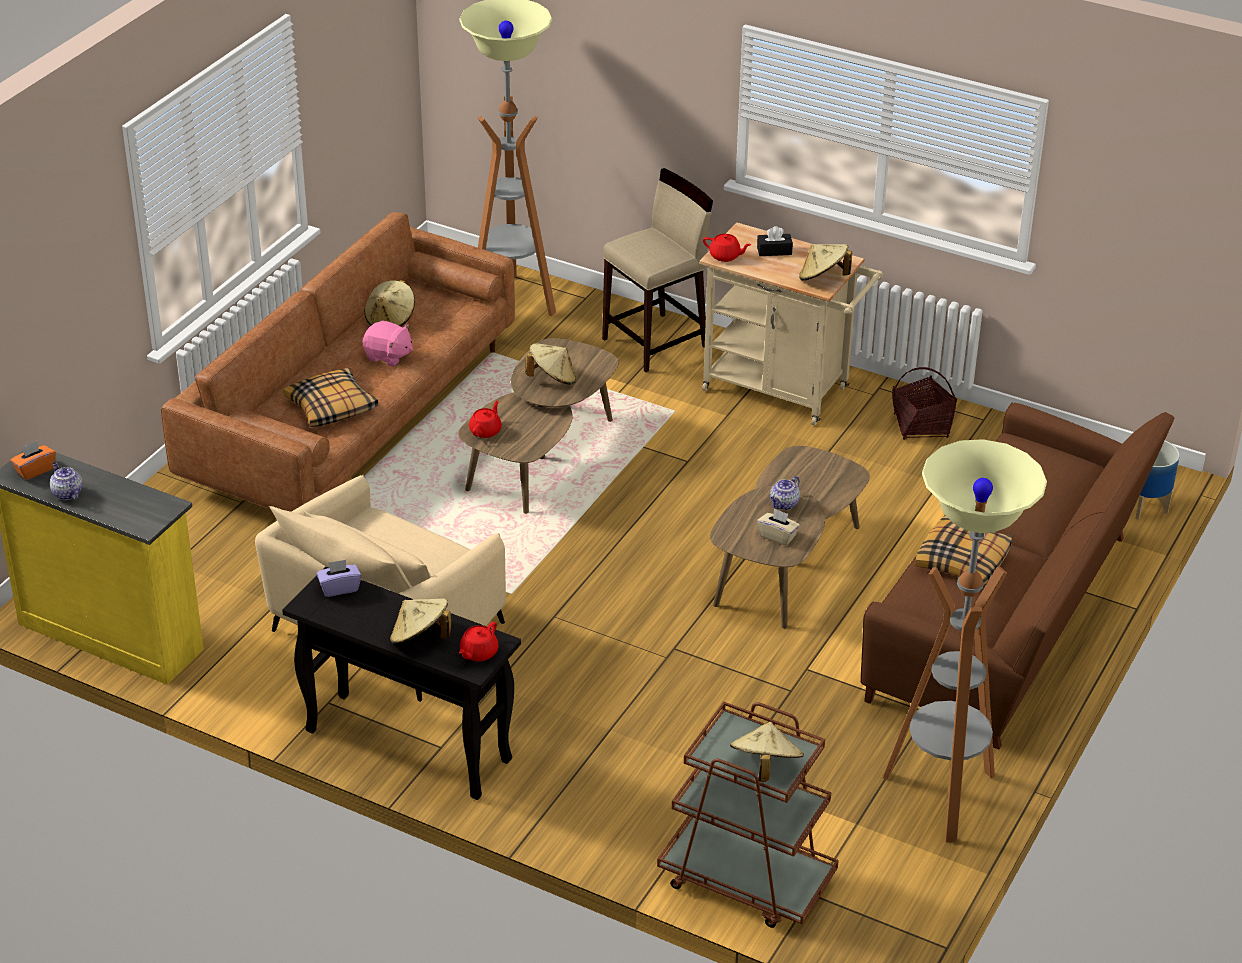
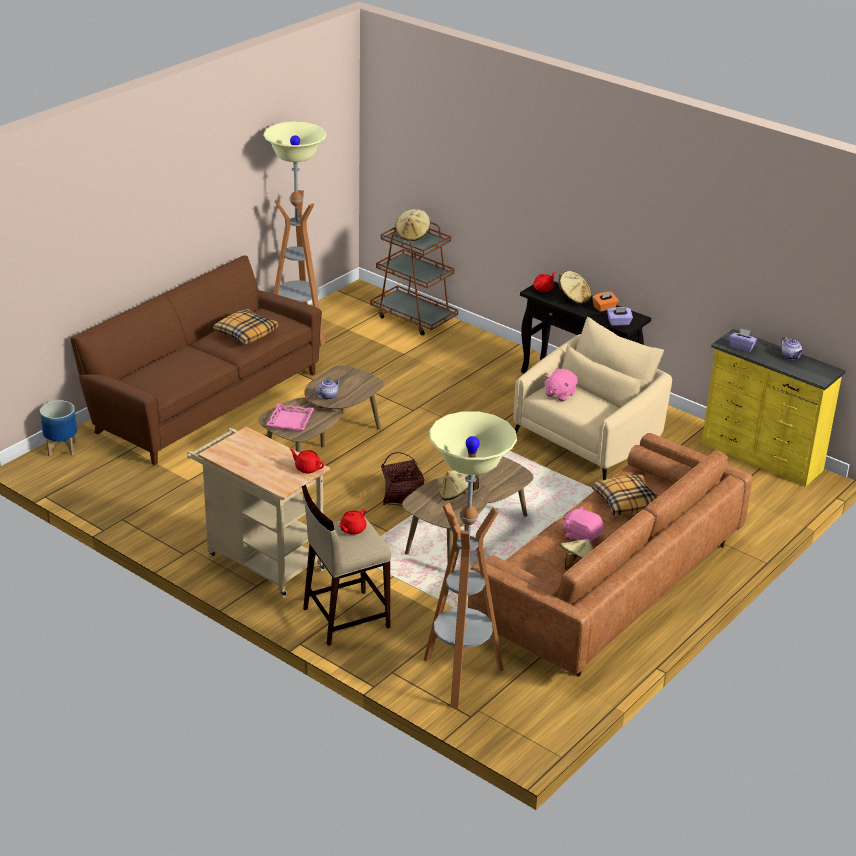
camera: 170 degrees left, 5 degrees down
(35, 470) = (816, 371): orange tissue box -> orange tissue box (604, 307)
(142, 501) = (742, 347): none -> purple tissue box
(433, 557) = (559, 394): none -> pink plush toy
(486, 431) = (513, 476): red teapot -> red teapot (352, 529)
(774, 251) = (265, 468): black tissue box -> none
(777, 536) = (341, 380): beige tissue box -> none
(822, 474) = (290, 421): none -> pink tray
(823, 277) = (240, 442): beige hat -> none
(921, 426) = (172, 520): basket -> basket (402, 496)

